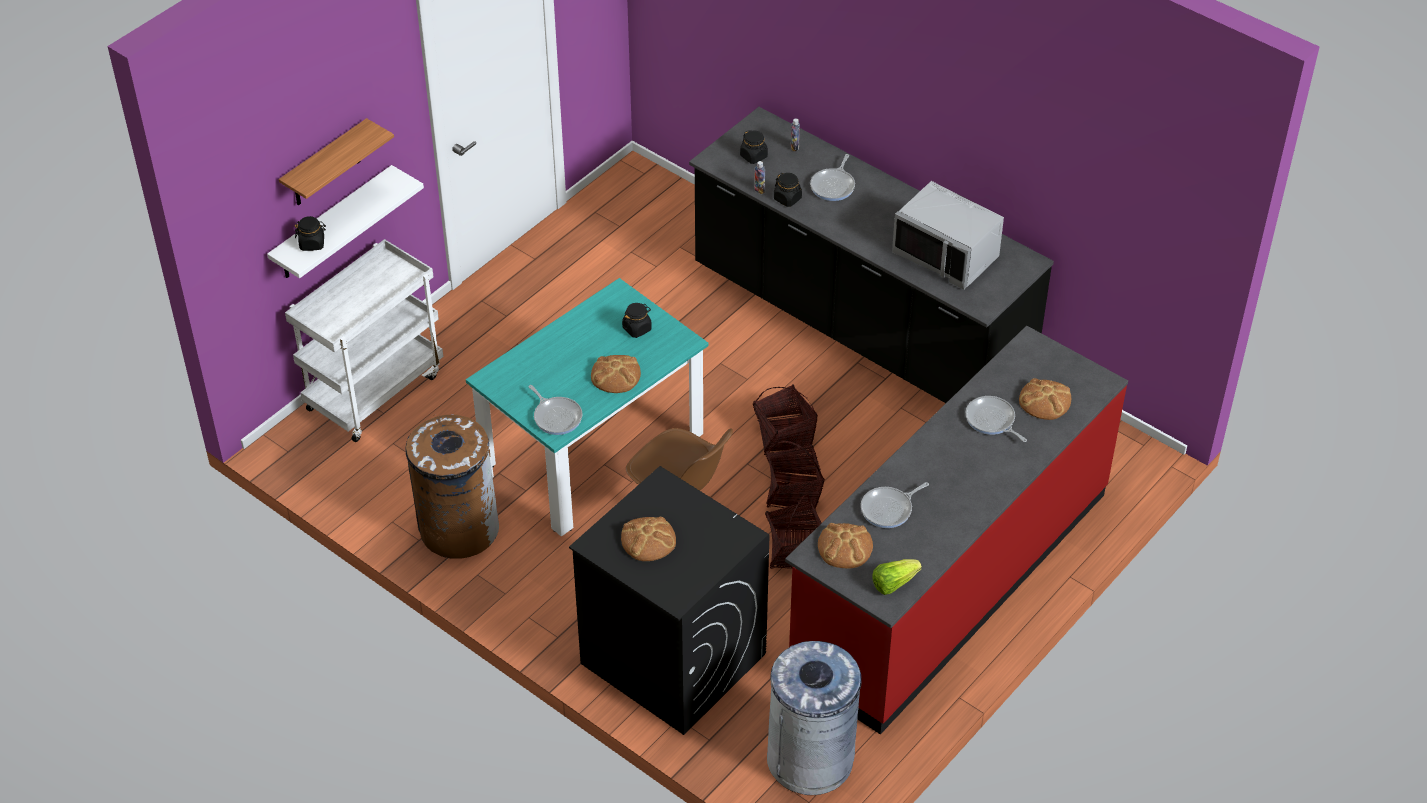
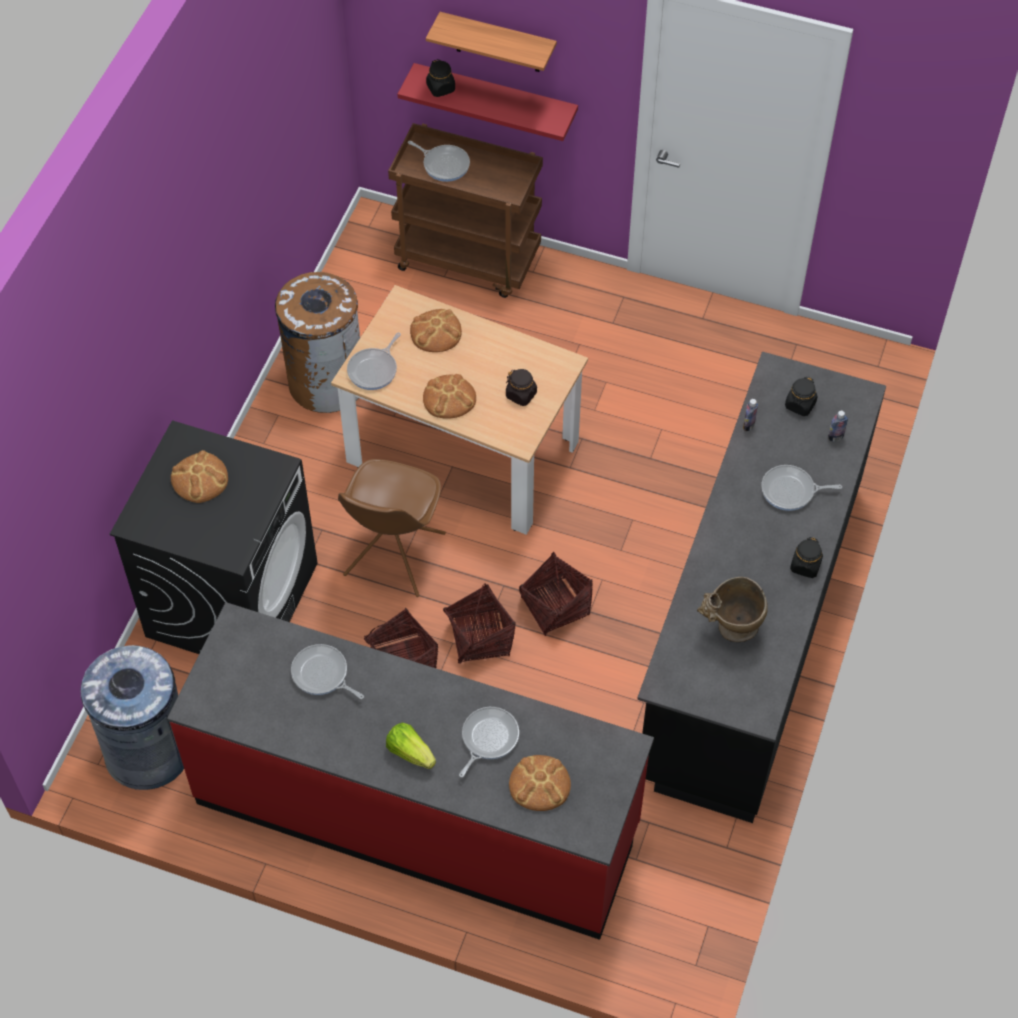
camera: 70 degrees right, 10 degrees up
(333, 224) = (495, 99): white shelf -> red shelf
(343, 309) = (444, 164): none -> frying pan
(374, 390) = (469, 259): white cart -> brown cart
(593, 453) = (462, 453): turquoise dining table -> beige dining table
(787, 199) = (747, 455): black jar -> black jar (805, 566)
(845, 547) = (256, 649): bread -> bread (436, 332)
(893, 583) = (222, 705): lettuce -> lettuce (410, 752)
(946, 255) = (731, 629): grey microwave -> beige vase

